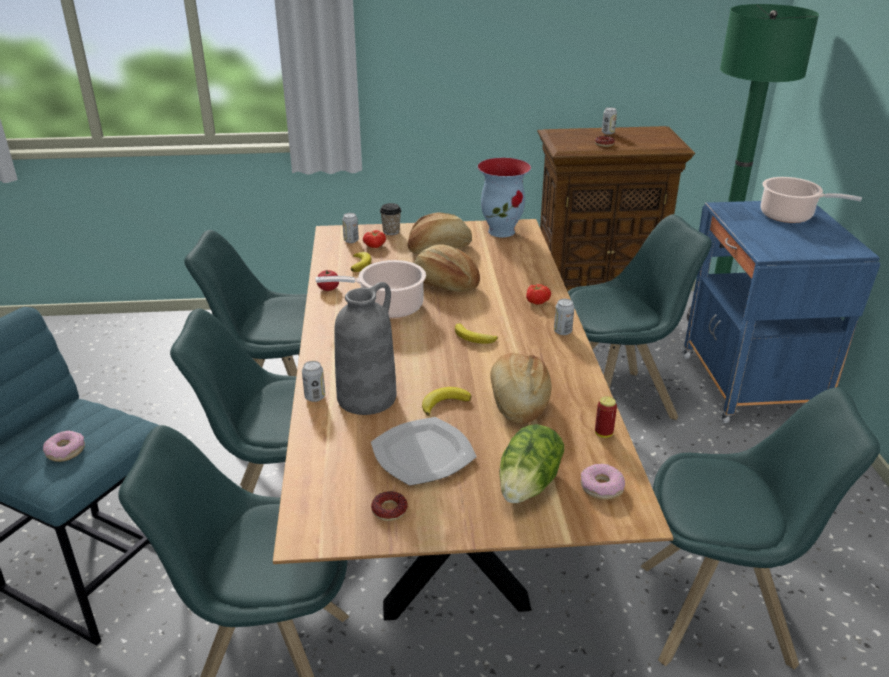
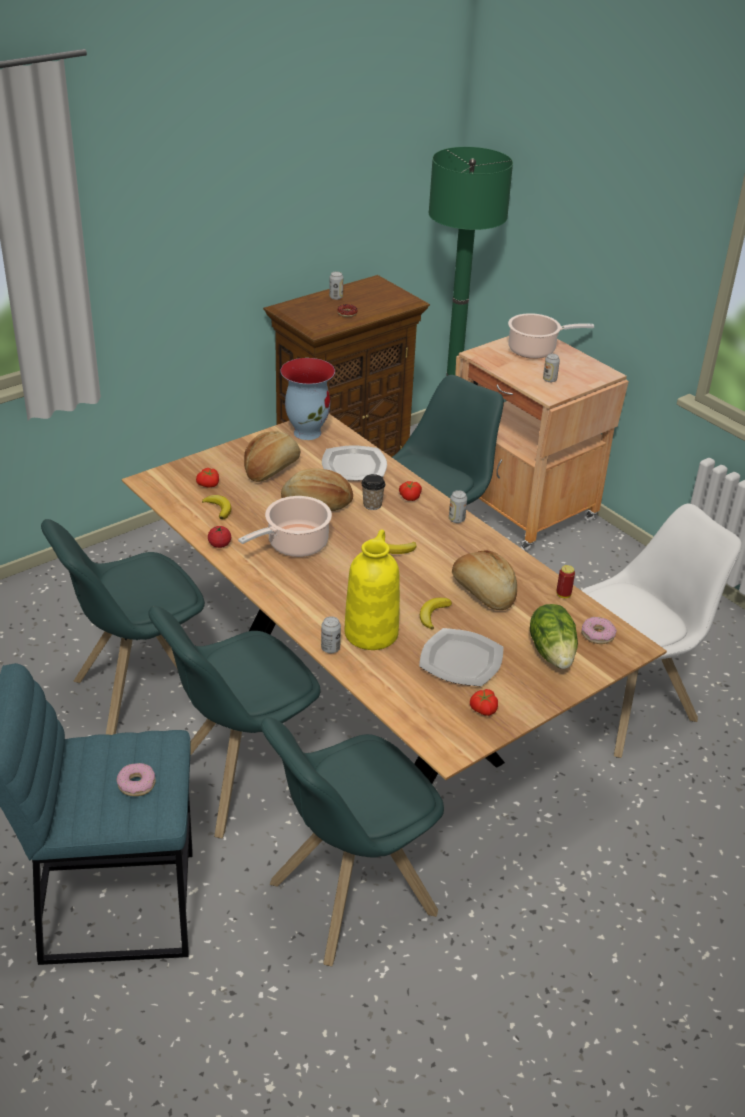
camera: 35 degrees left, 5 degrees up
(351, 240) = (178, 485): can -> can (549, 379)
(367, 397) = (371, 632): grey vase -> yellow vase
(389, 510) = (483, 709): donut -> tomato
(391, 231) = (205, 463): cup -> cup (372, 505)
(514, 265) = (355, 466): none -> plate
(716, 615) = (627, 707): turquoise chair -> white chair
(750, 389) = (523, 512): blue cart -> brown cart

